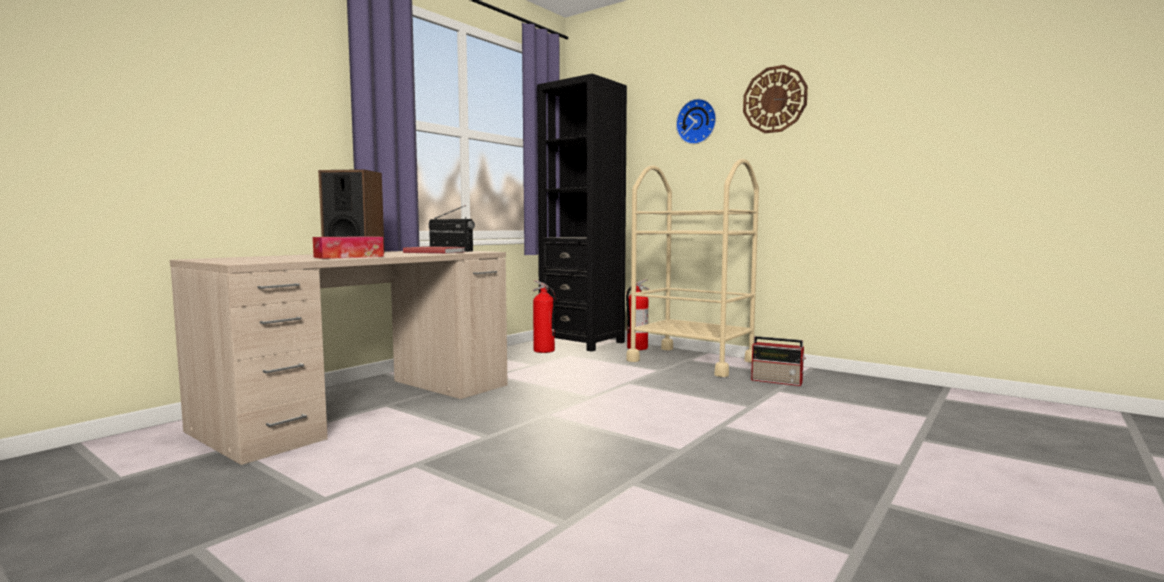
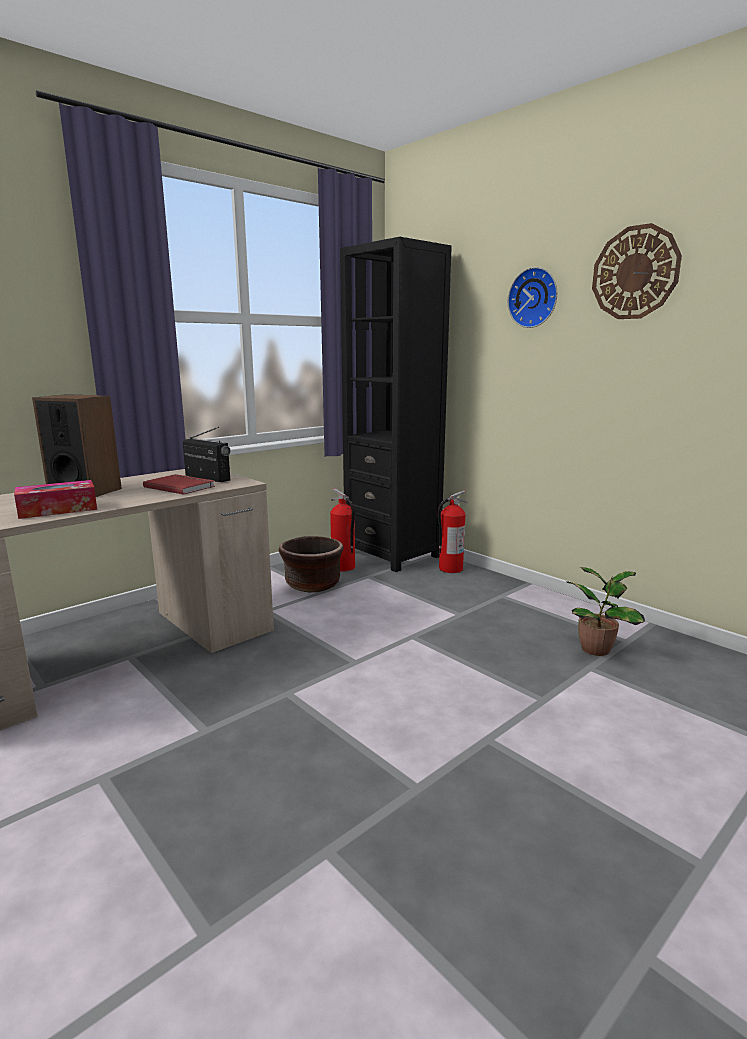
camera: 10 degrees right, 10 degrees up
(523, 360) = (312, 585): none -> brown planter
(691, 361) = (505, 599): beige cart -> none
(778, 381) = (597, 649): radio -> potted plant

